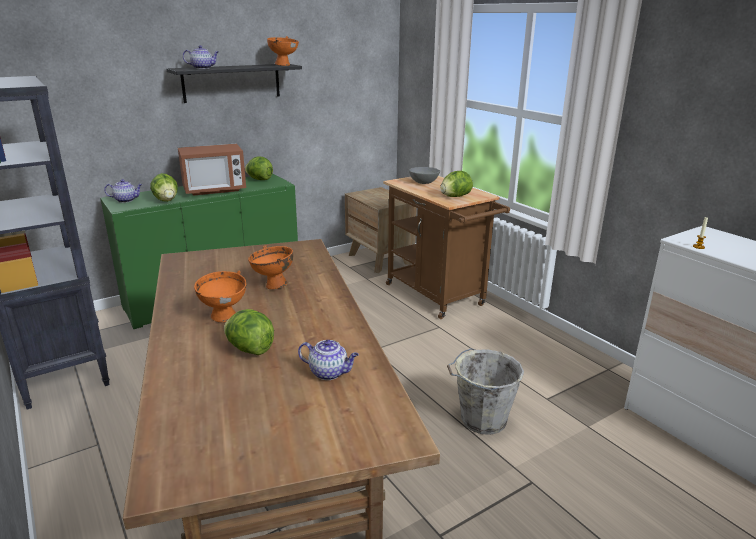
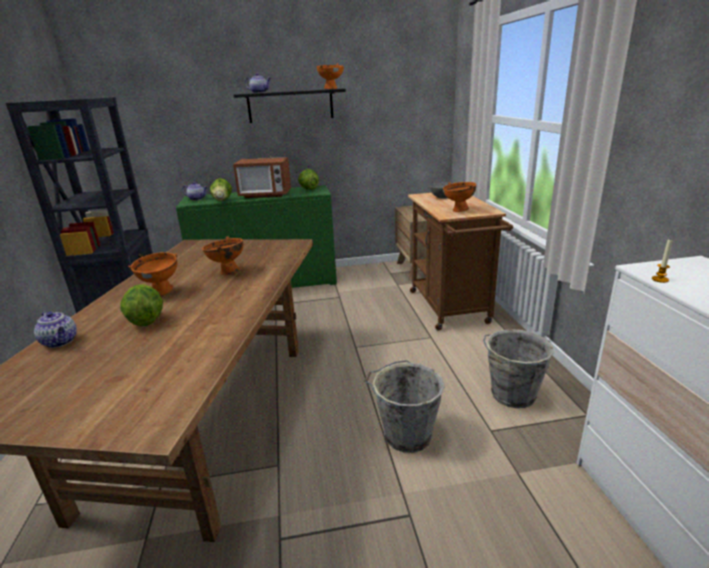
camera: 25 degrees right, 0 degrees up
(329, 373) = (176, 352): teapot -> teapot (61, 342)
(455, 196) = (458, 211): lettuce -> orange bowl
(543, 366) = (512, 395): none -> grey bucket

